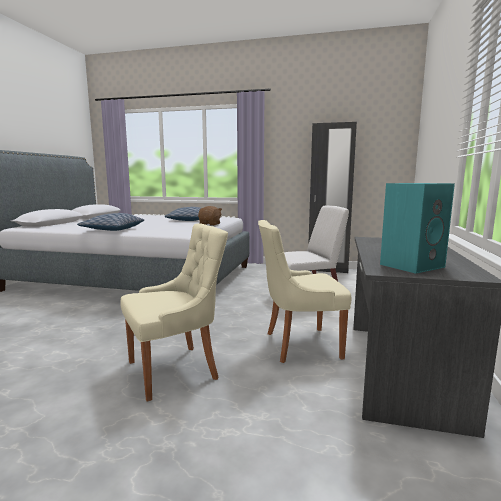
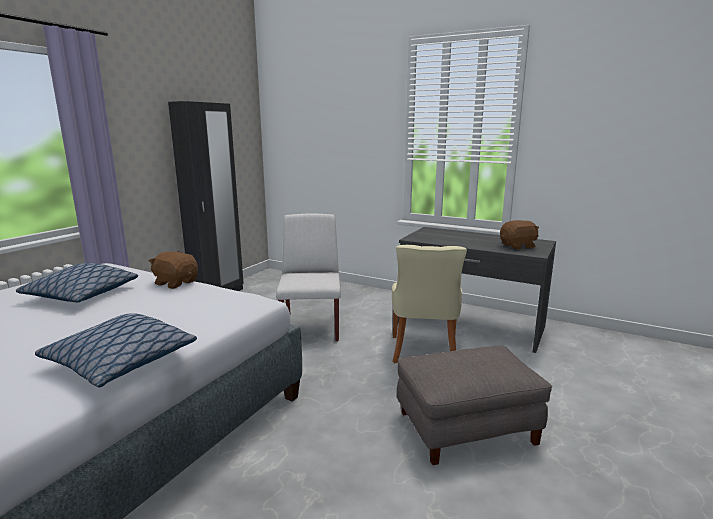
camera: 75 degrees left, 5 degrees up
(176, 369) = (466, 426): beige chair -> grey ottoman
(411, 265) = (518, 246): turquoise speaker -> brown plush toy

